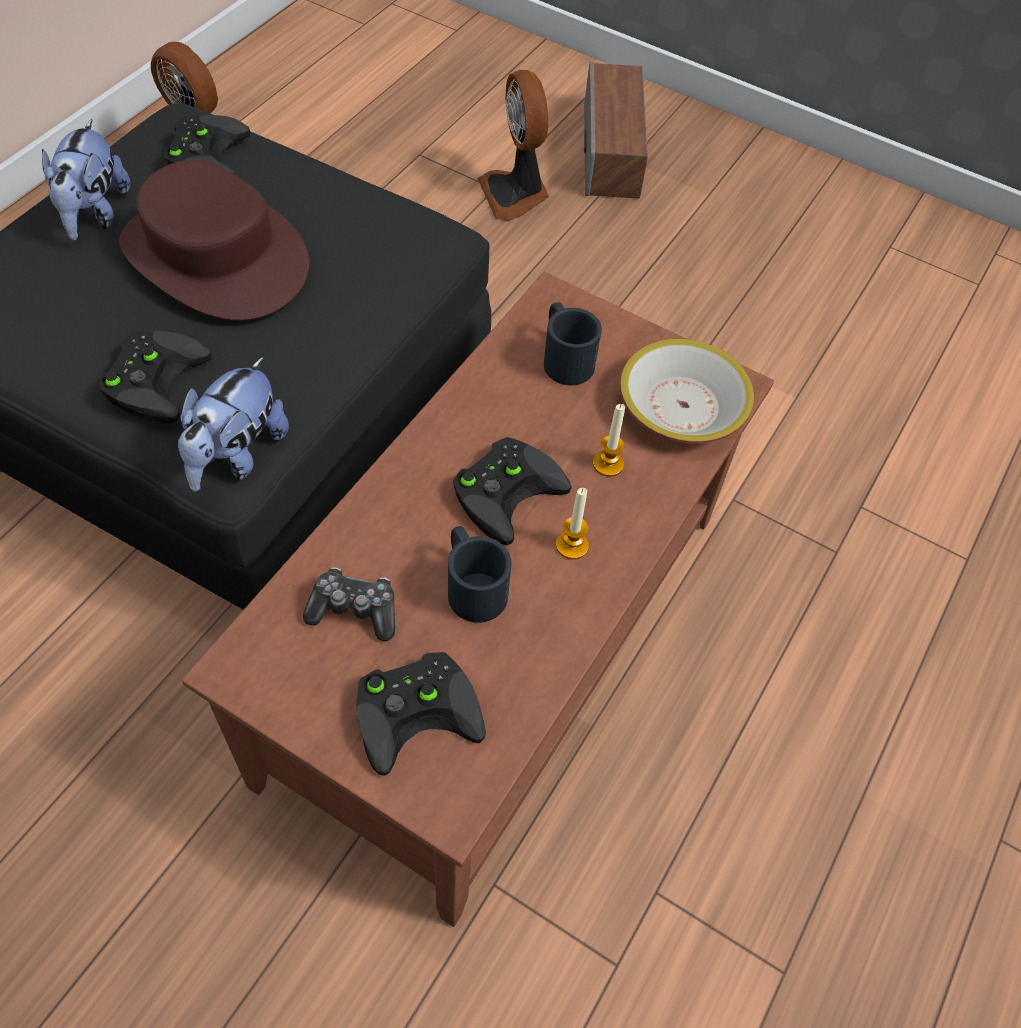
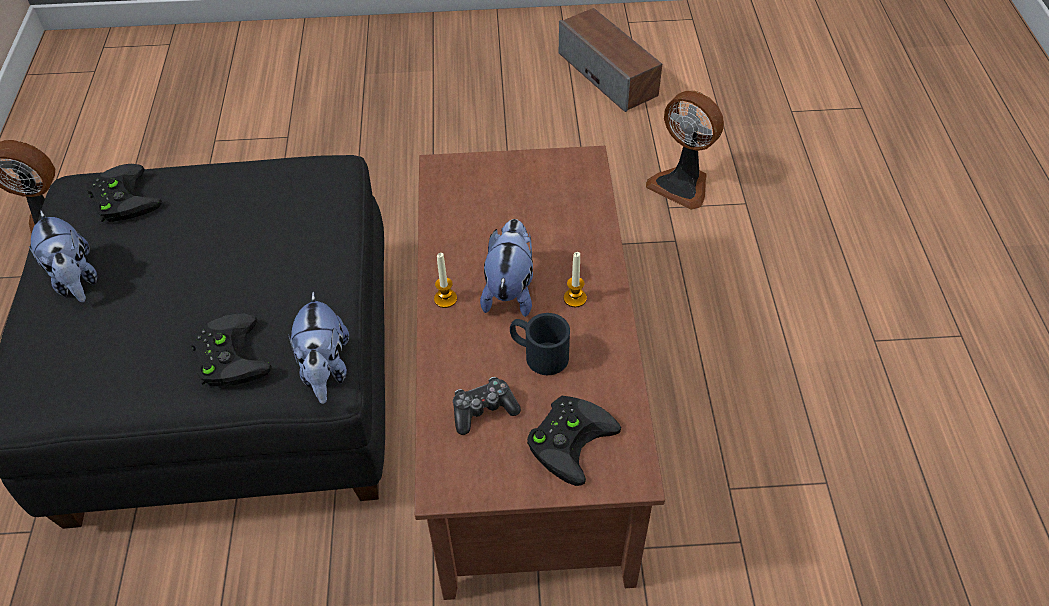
camera: 30 degrees left, 5 degrees down
(214, 256) = (196, 258): brown hat -> none
(507, 488) = (510, 290): black game controller -> plush toy
(515, 194) = (305, 133): fan -> fan (682, 184)
(564, 357) = (477, 197): black mug -> none
(608, 464) = (555, 242): candle -> candle (445, 299)
(611, 151) = (347, 73): speaker -> speaker (608, 74)
(683, 406) = (568, 187): bowl -> none

